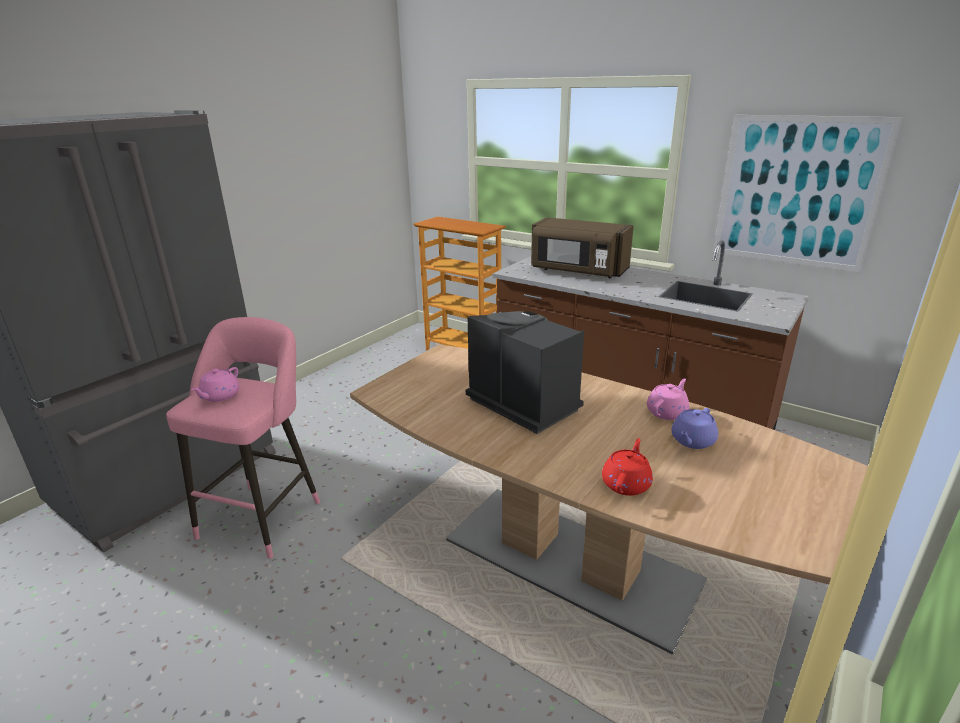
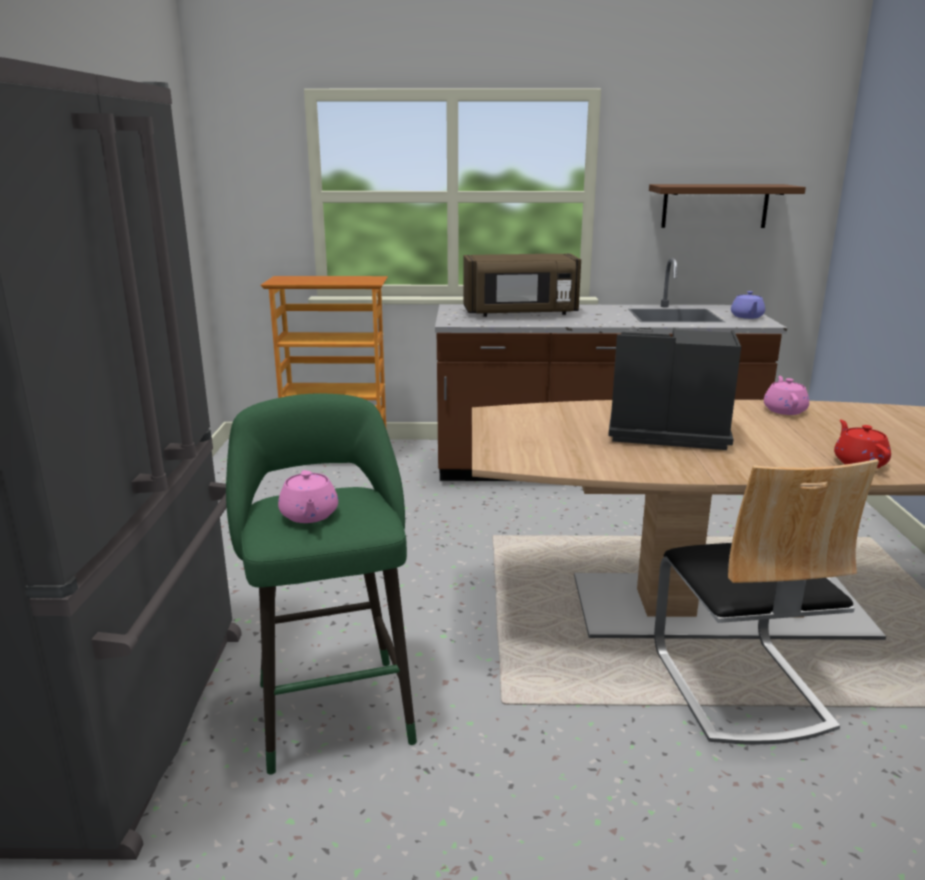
camera: 35 degrees left, 5 degrees down
(264, 515) = (333, 705): pink stool -> green stool
(497, 626) = (738, 686): none -> chair
(692, 441) = (840, 423): purple teapot -> purple teapot (747, 317)
(797, 192) = (715, 206): picture -> brown shelf

